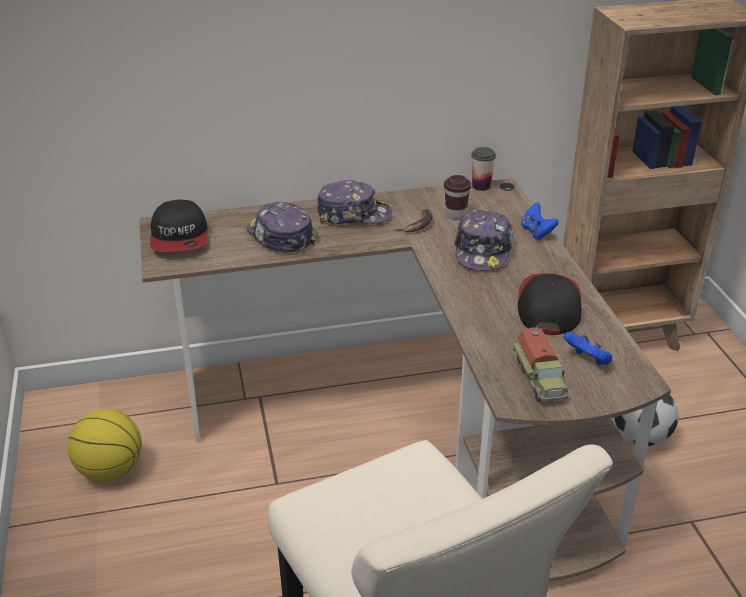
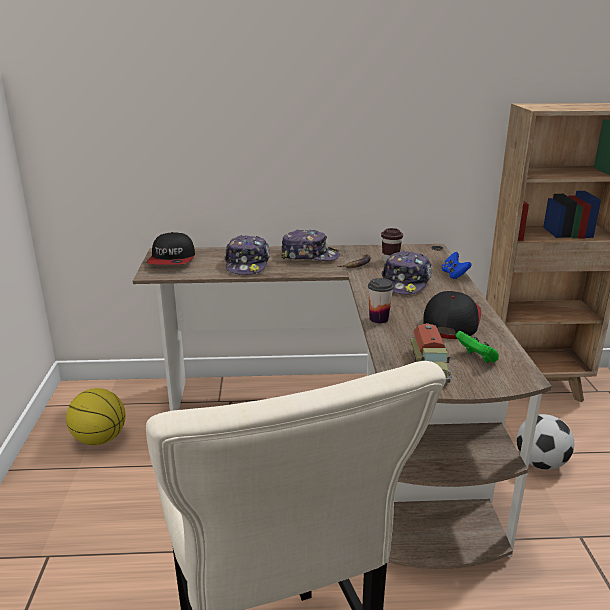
camera: 10 degrees right, 10 degrees down
(280, 237) = (247, 264): cap -> cap turned 150 degrees counterclockwise
(481, 186) = (416, 246): cup -> cup (378, 319)
(588, 360) = (477, 358): blue game controller -> green game controller

